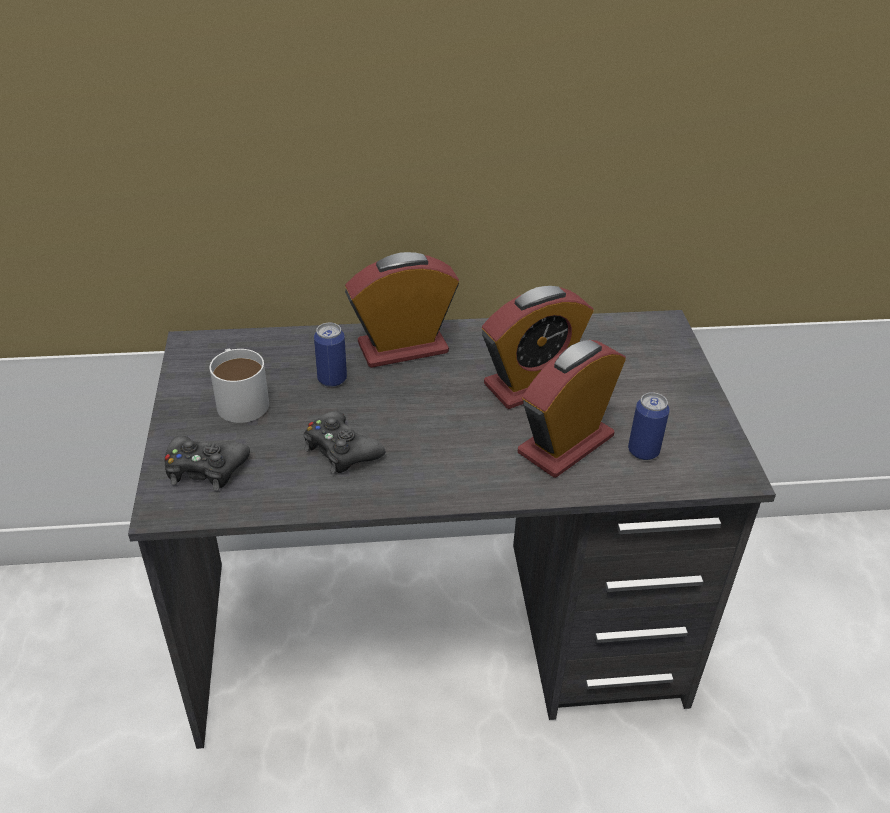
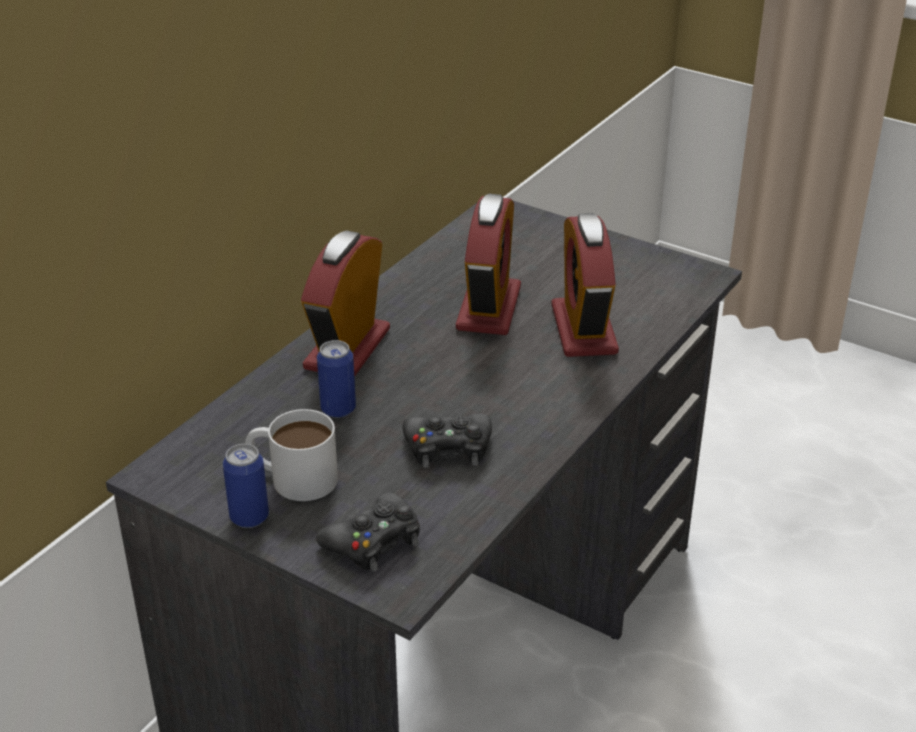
camera: 50 degrees left, 5 degrees down
(643, 451) = (634, 299): can -> can (249, 517)

